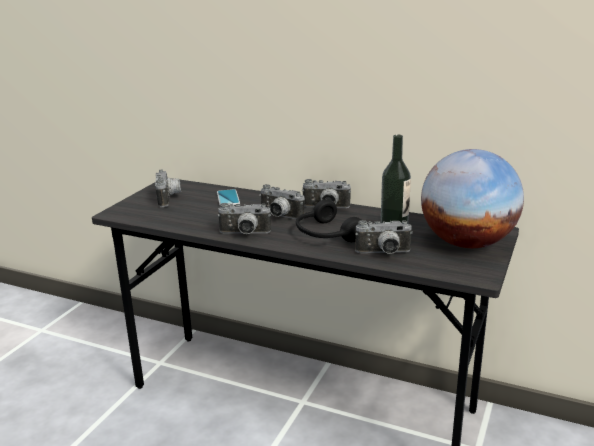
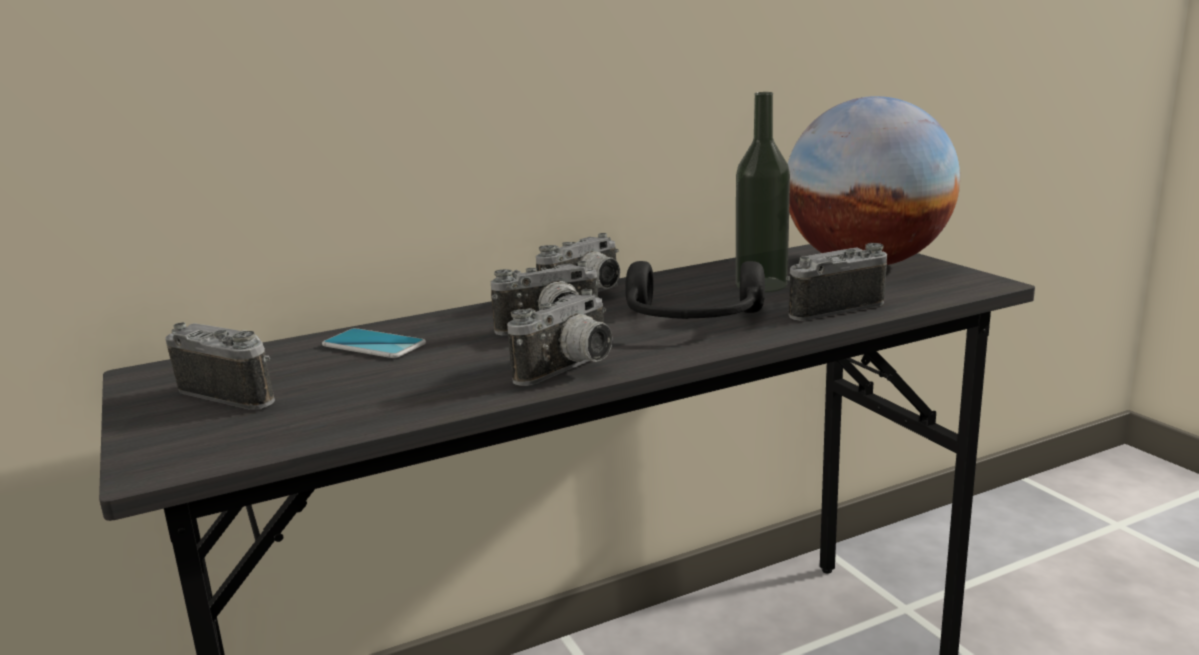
camera: 50 degrees left, 5 degrees down
(383, 253) = (828, 307): camera -> camera turned 150 degrees counterclockwise

